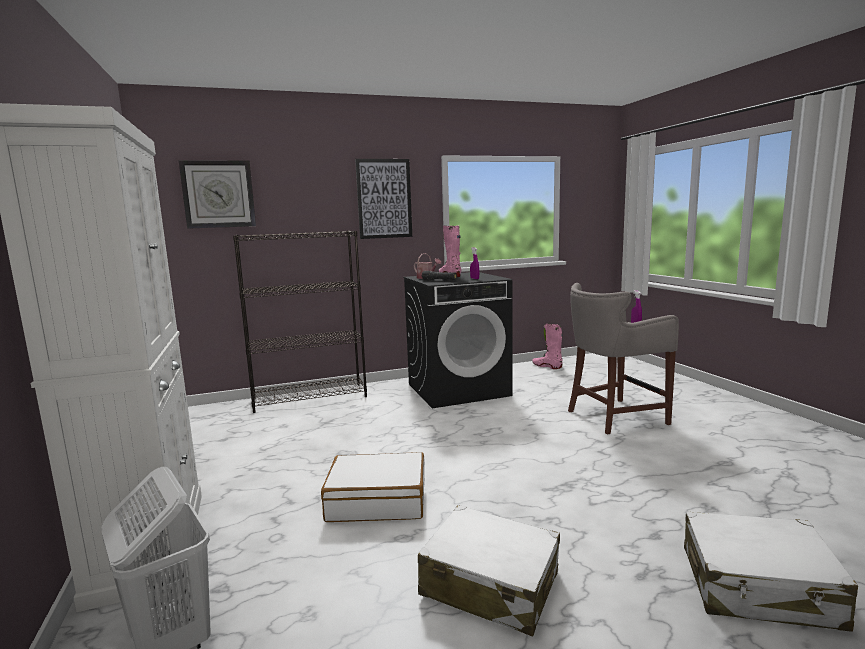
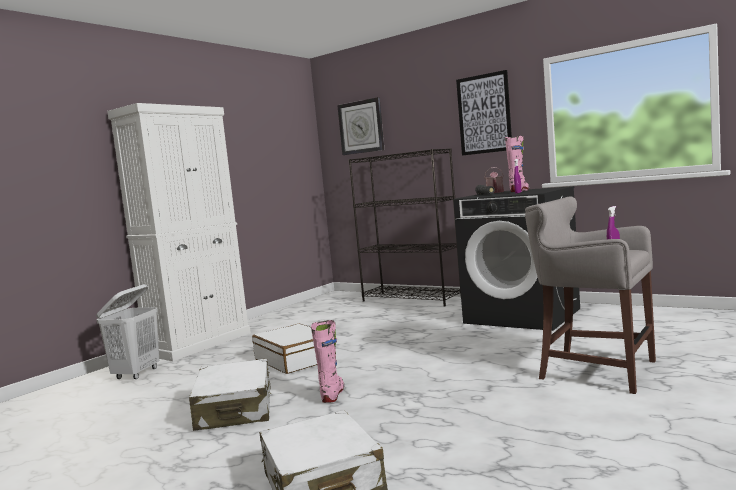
camera: 55 degrees right, 5 degrees down
(547, 366) = (679, 315): pink boot -> pink boot (333, 394)

